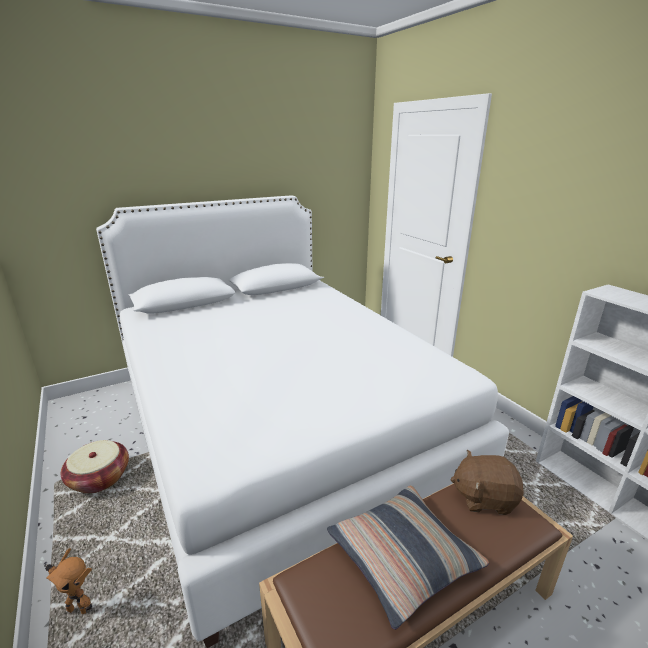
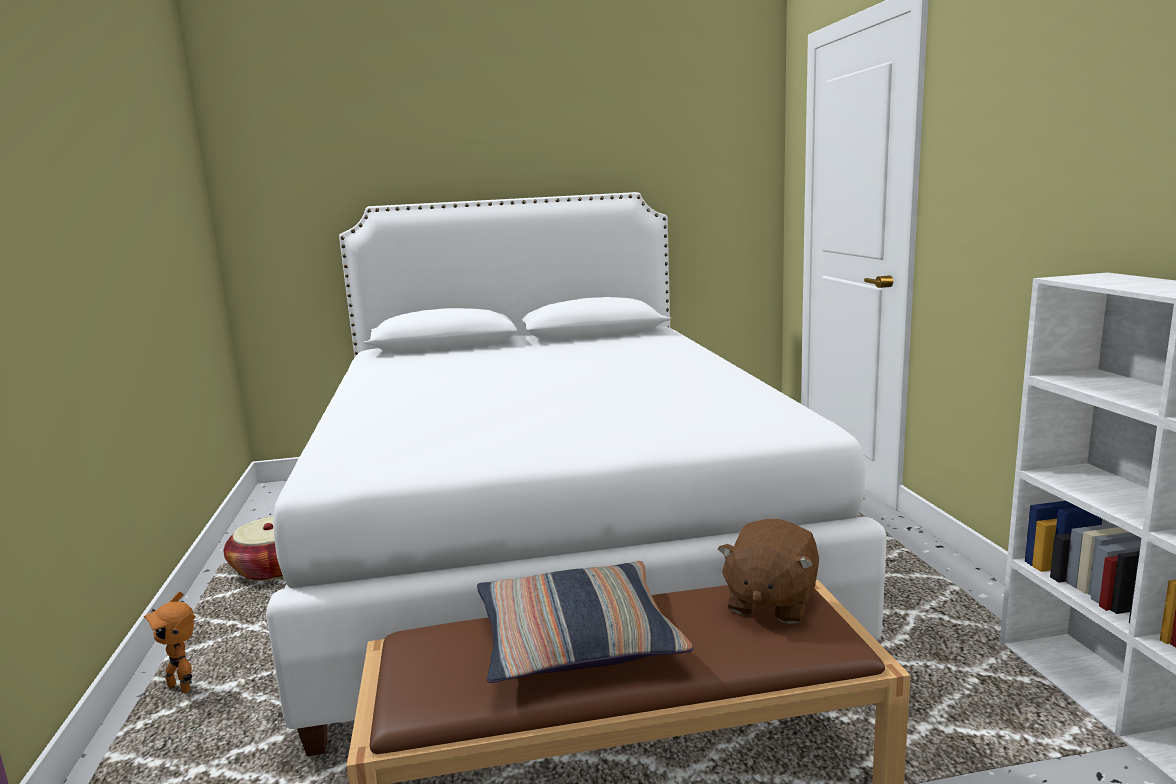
camera: 20 degrees right, 10 degrees down
(484, 497) = (770, 602): brown plush toy -> brown plush toy turned 90 degrees counterclockwise

